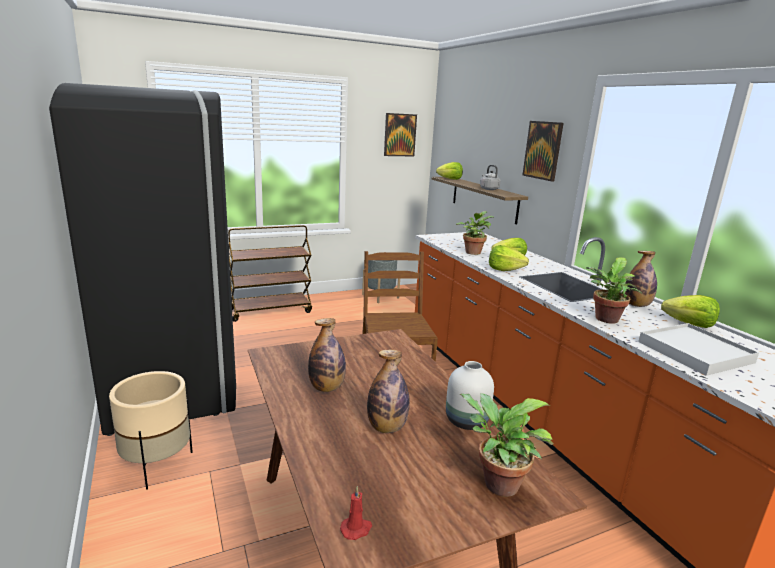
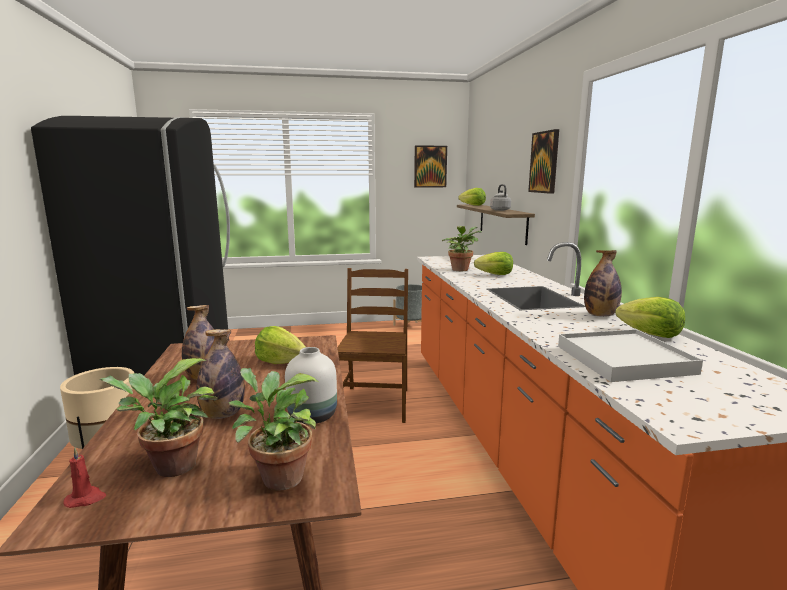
camera: 15 degrees right, 5 degrees down
(270, 311) = (297, 335): brown cart -> none
(504, 270) = (476, 283): lettuce -> lettuce (280, 362)
(605, 320) = (541, 326): potted plant -> potted plant (169, 467)

